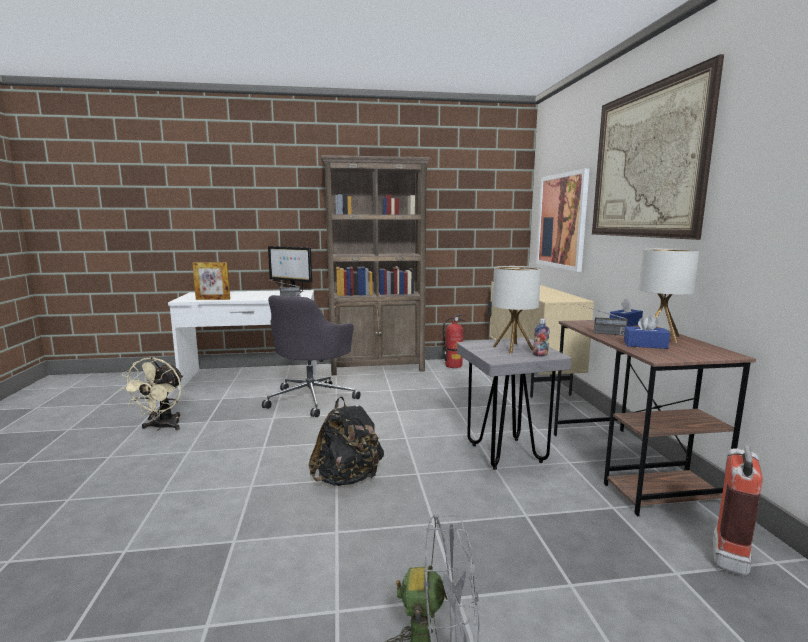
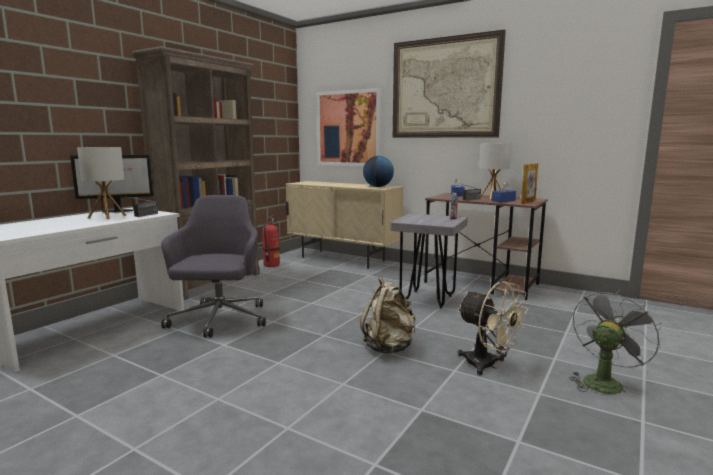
camera: 50 degrees left, 0 degrees up
(162, 427) = (118, 402): beige fan -> beige fan (488, 366)
(213, 299) = (53, 229): picture frame -> picture frame (528, 202)
(312, 399) = (219, 320): grey office chair -> grey office chair turned 150 degrees counterclockwise
(347, 479) = (389, 348): black backpack -> beige backpack
(513, 348) = (429, 218): table lamp -> table lamp (107, 216)
(558, 297) = (378, 186): none -> globe
(729, 552) = (570, 298): fire extinguisher -> none

